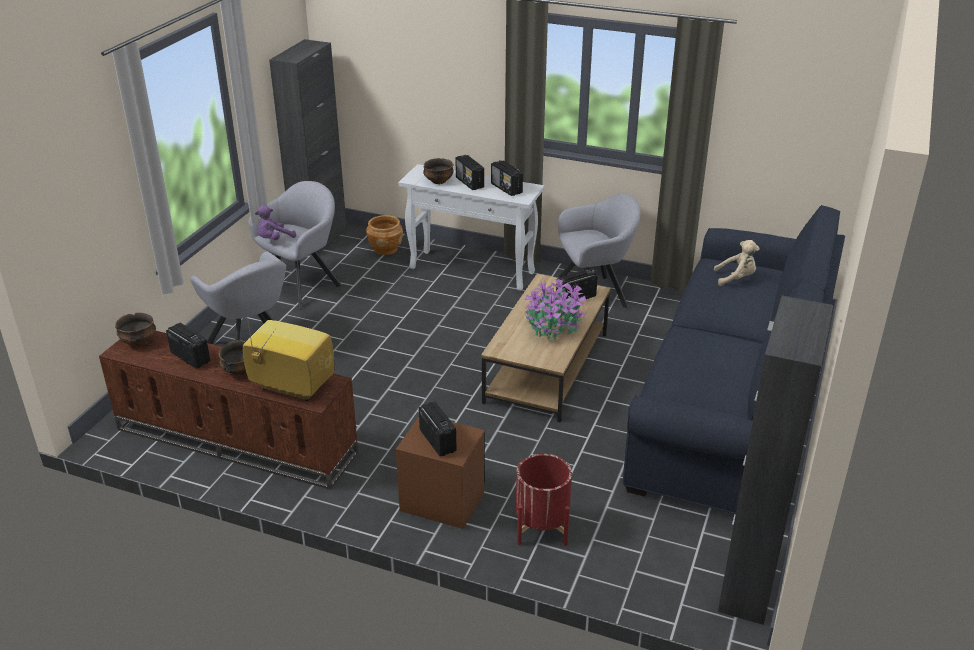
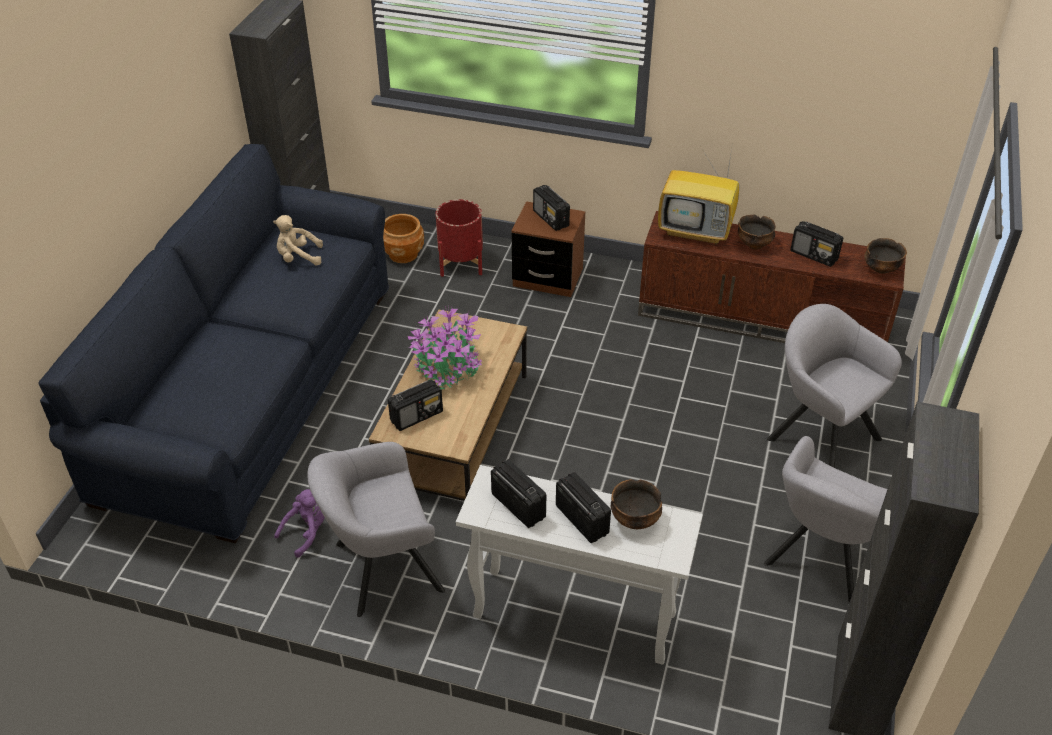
camera: 175 degrees right, 10 degrees up
(274, 239) = (863, 483): purple plush toy -> purple plush toy (306, 533)
(385, 249) = (733, 667): brown planter -> brown planter (403, 254)
(736, 278) = (208, 392): beige plush toy -> beige plush toy (298, 257)

